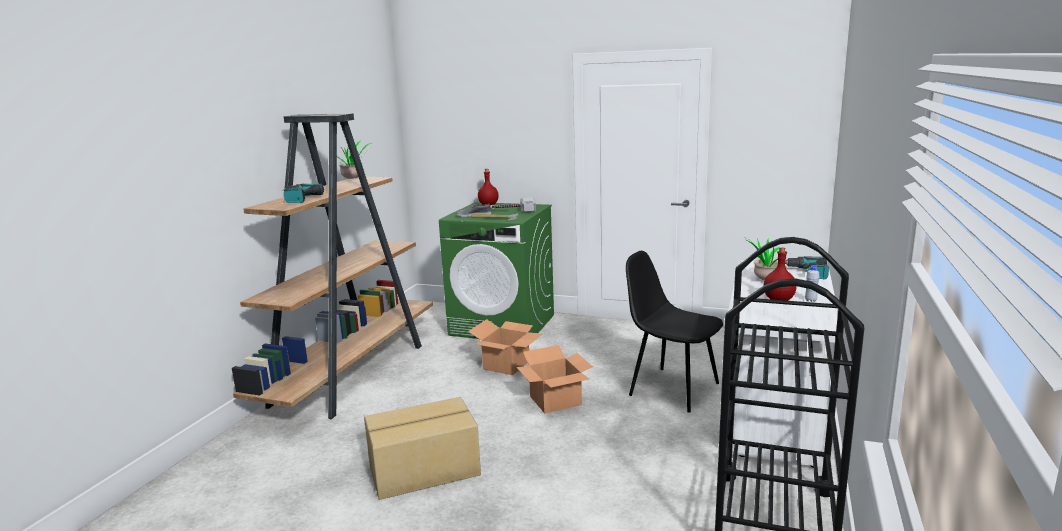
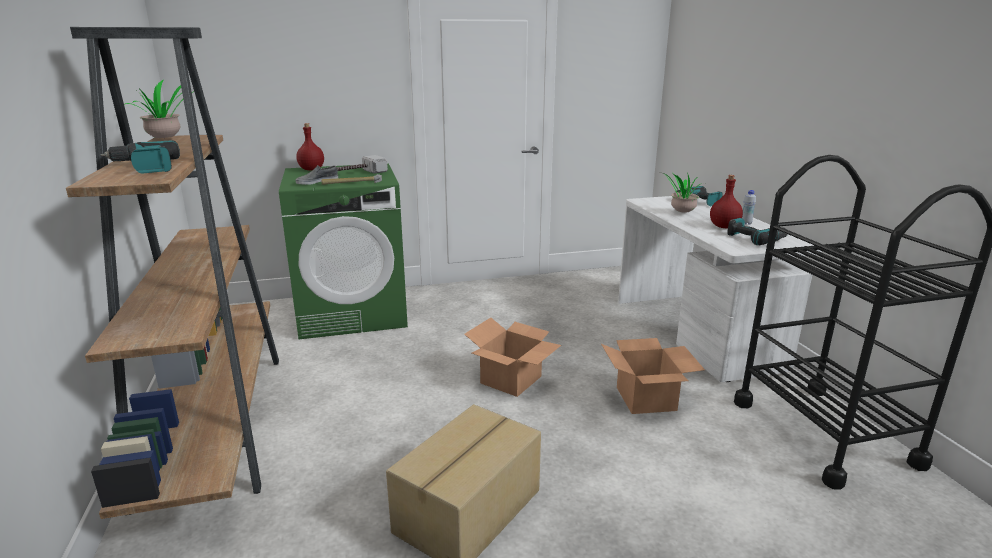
camera: 35 degrees left, 5 degrees up
(506, 365) = (411, 355): cardboard box -> cardboard box (645, 398)
(671, 388) = (598, 337): black chair -> none
(784, 315) = (755, 239): none -> power drill

